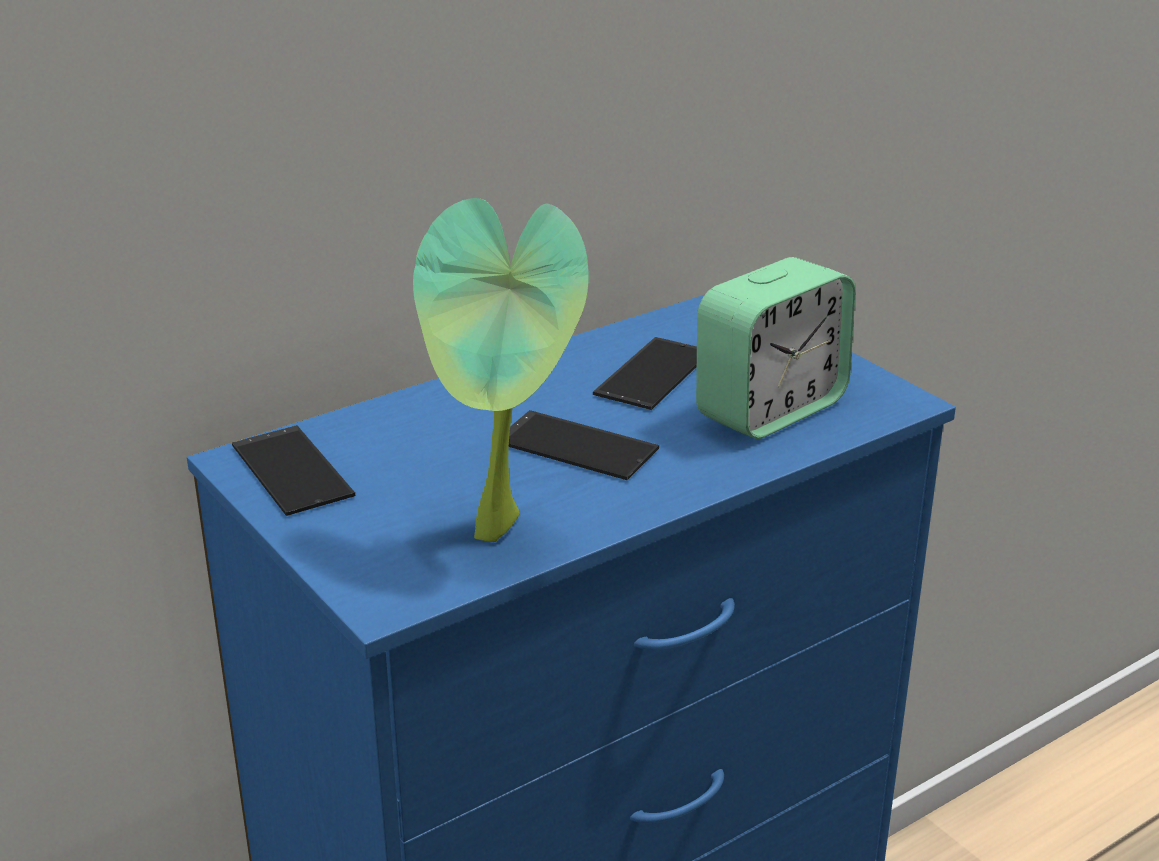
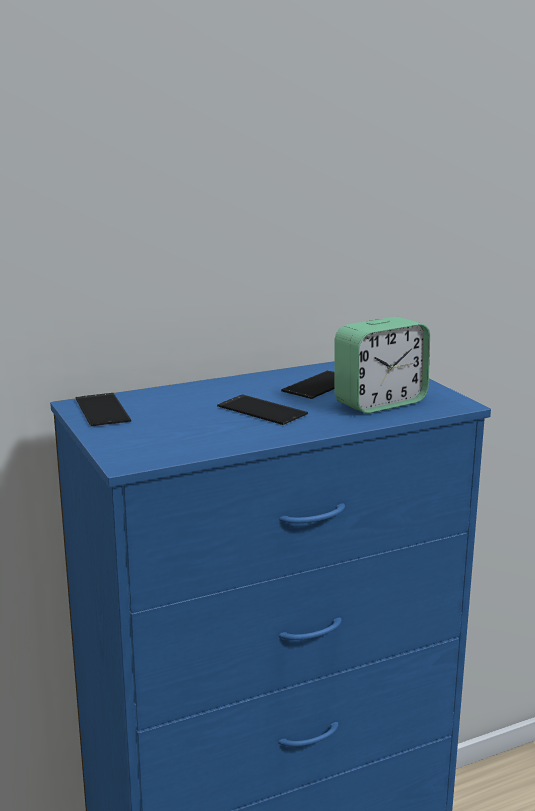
camera: 10 degrees right, 10 degrees down
(503, 532) = (204, 440): potted plant -> none

